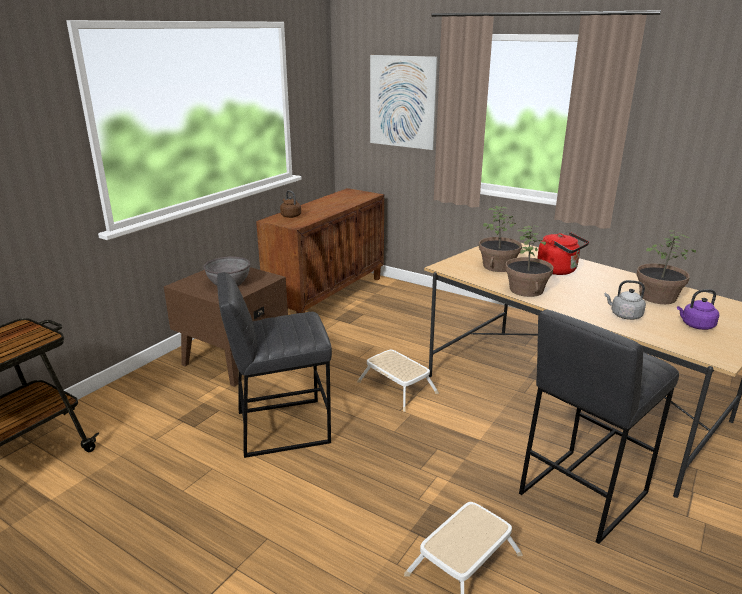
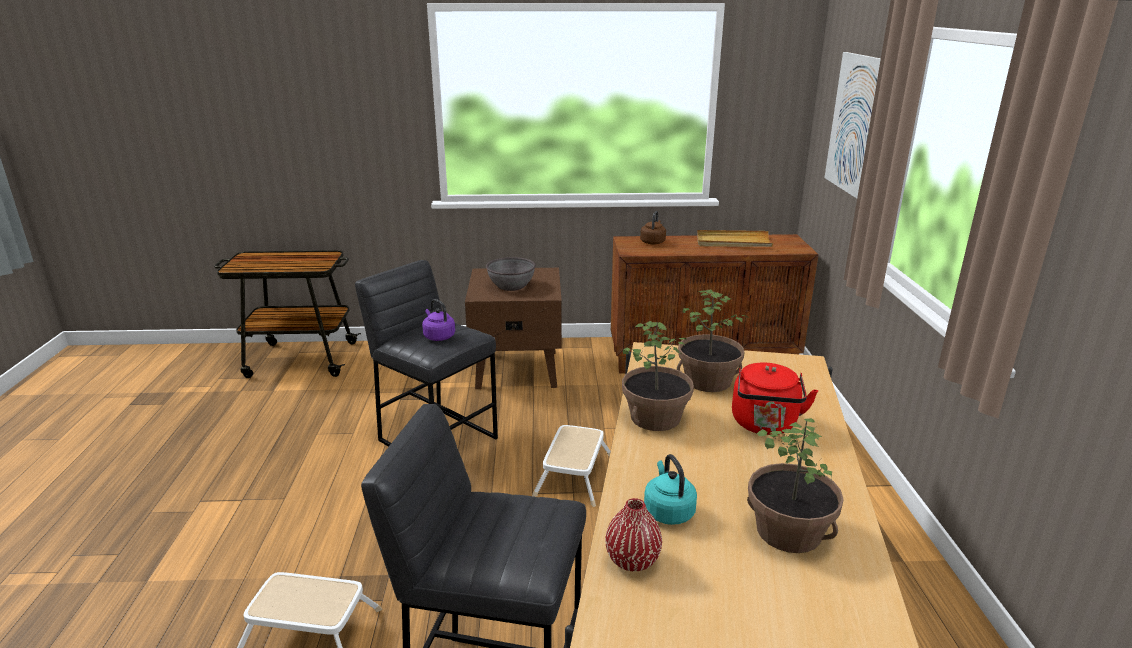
camera: 55 degrees right, 0 degrees up
(331, 201) = (733, 242): none -> beige tray
(624, 315) = (668, 511): grey kettle -> turquoise kettle
(663, 336) = (632, 560): none -> red vase
(696, 325) = (715, 590): purple kettle -> purple kettle (438, 336)

